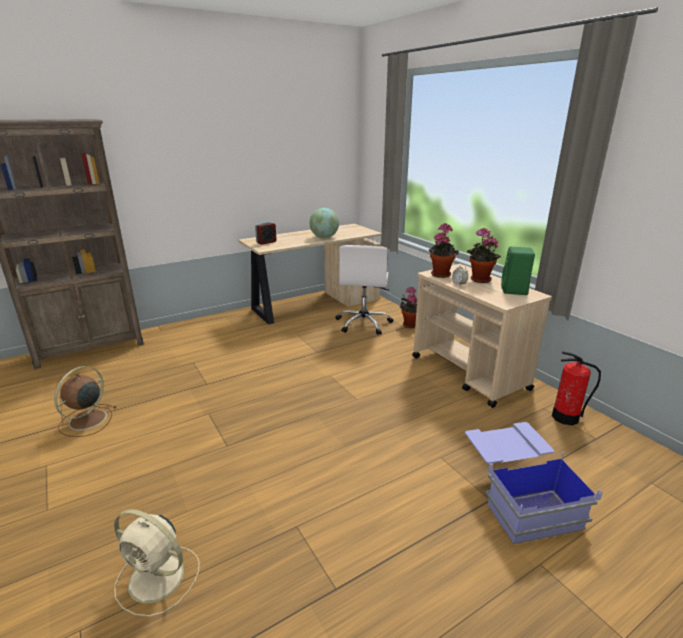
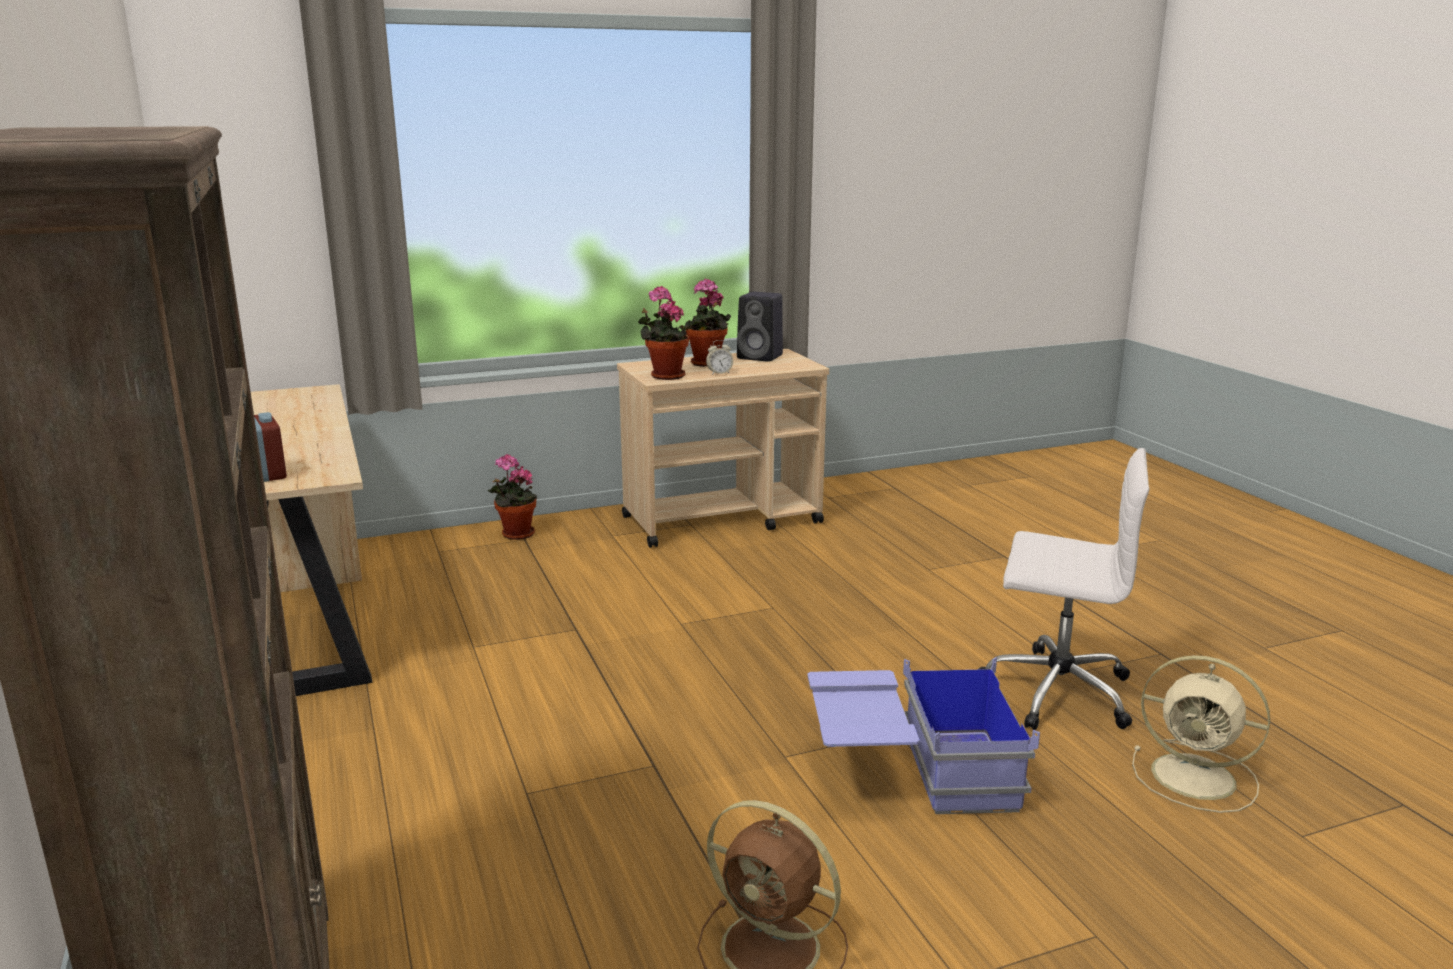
camera: 80 degrees left, 5 degrees down
(158, 578) = (1197, 778): beige fan -> beige fan turned 90 degrees clockwise
(324, 237) = (305, 424): globe -> none
(363, 323) = (472, 573): white office chair -> white office chair (1055, 691)
(514, 291) = (761, 357): green speaker -> black speaker
(517, 495) = (996, 542): blue storage box -> blue storage box (910, 775)
(565, 417) = (851, 491): fire extinguisher -> none

